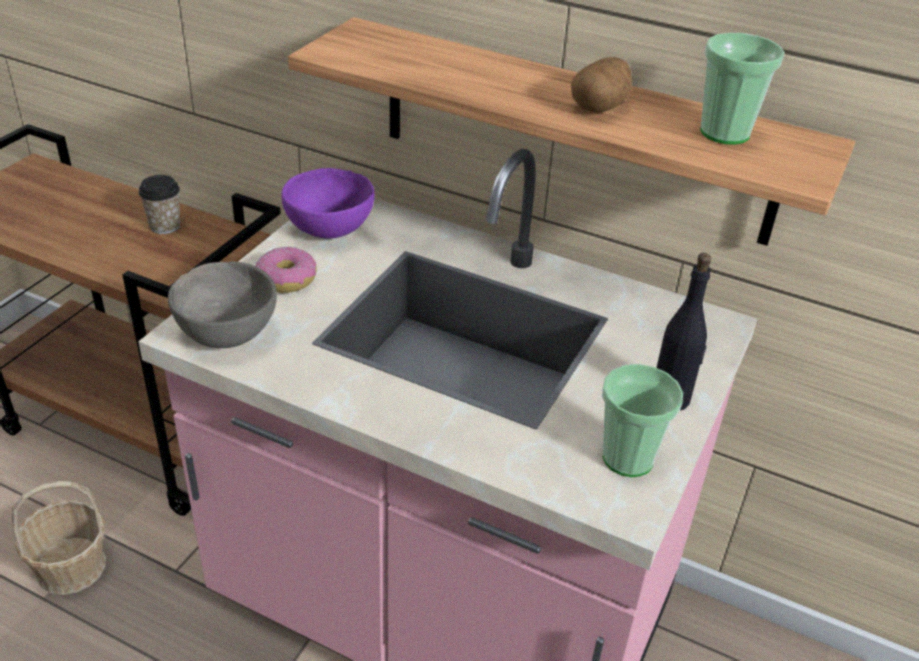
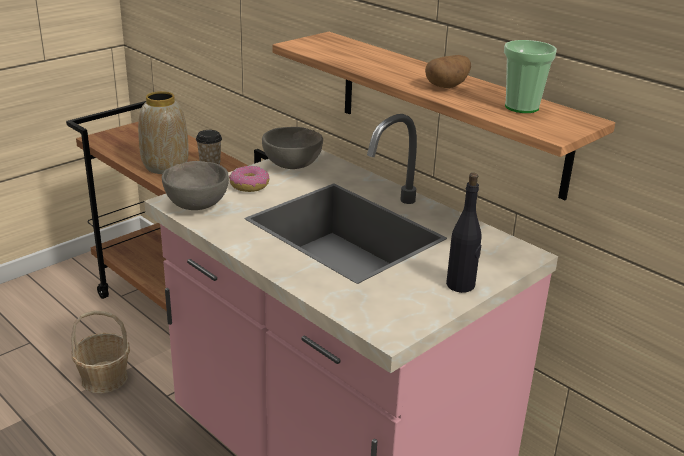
camera: 20 degrees right, 10 degrees down
(97, 243) = (165, 166): none -> vase
(331, 230) = (293, 166): purple bowl -> grey bowl
(628, 458) = (408, 309): cup -> none

